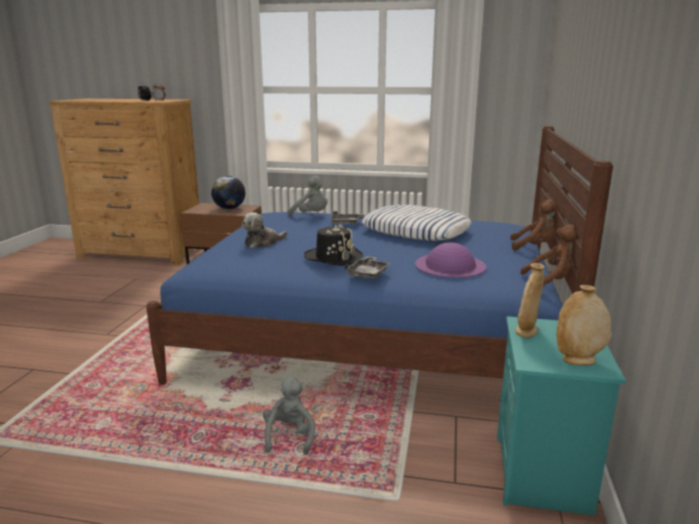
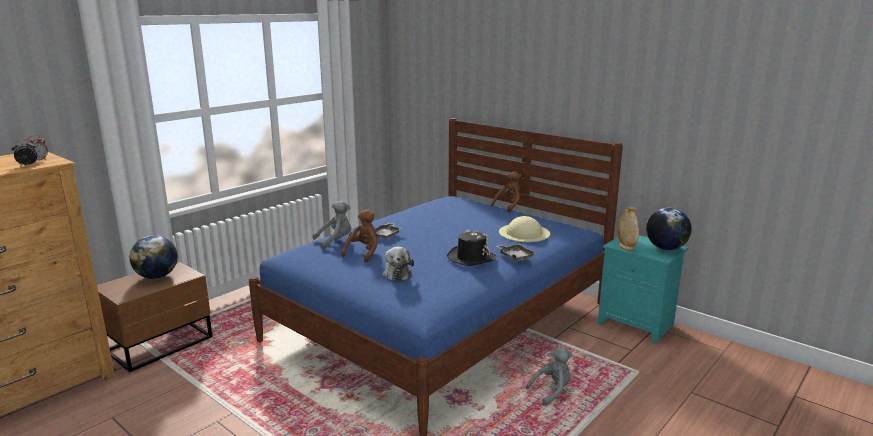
camera: 60 degrees left, 0 degrees up
(289, 437) = (552, 391): grey plush toy -> grey plush toy turned 120 degrees clockwise
(416, 231) = (438, 221): pillow -> none
(450, 265) = (524, 232): purple hat -> beige hat
(553, 281) = (570, 220): brown plush toy -> brown plush toy (363, 253)
(579, 360) = (665, 248): beige vase -> globe

